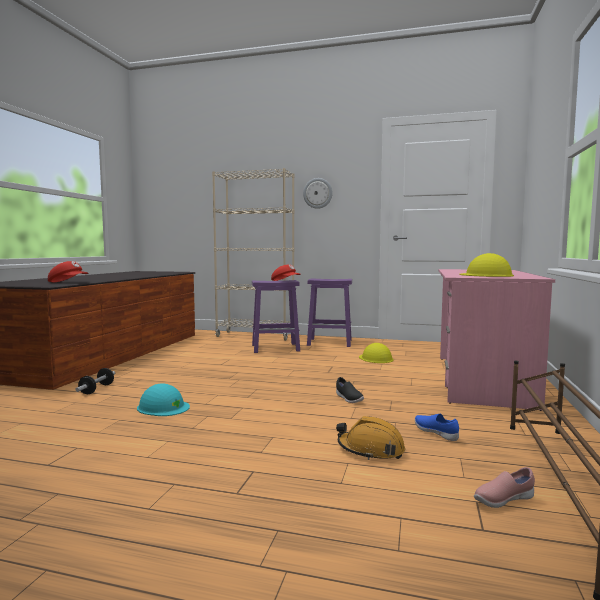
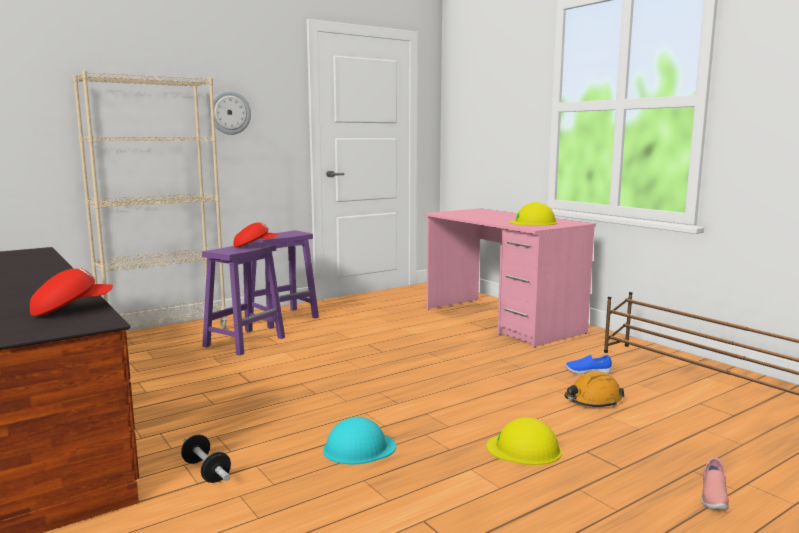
camera: 50 degrees left, 5 degrees up
(348, 399) = (472, 370): black shoe -> none
(376, 358) = (379, 324): yellow hard hat -> yellow hard hat (524, 449)
(503, 500) = (704, 396): pink shoe -> pink shoe (713, 497)

